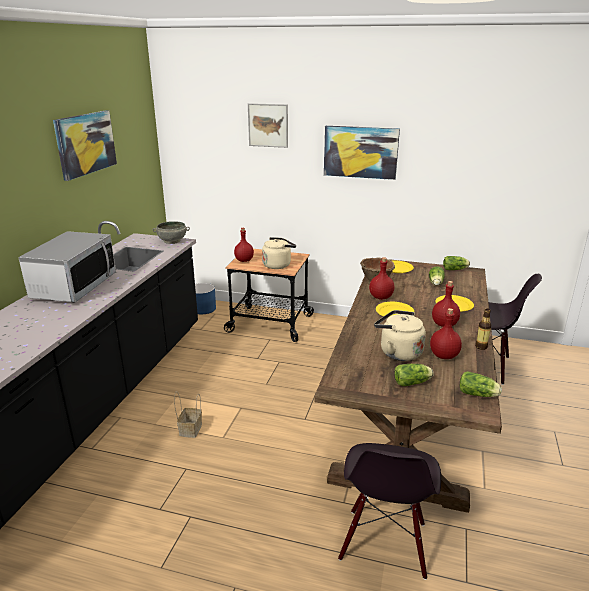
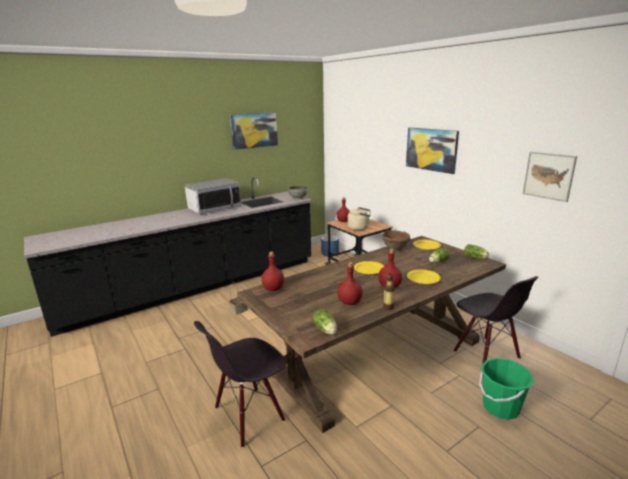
camera: 40 degrees right, 5 degrees down
(268, 125) = (377, 126): picture -> picture (548, 176)
(381, 297) = (378, 259): red bottle -> red bottle (273, 289)
(398, 352) = (324, 290): beige kettle -> none
(413, 382) = (299, 308): lettuce -> none
(547, 407) = (500, 407): none -> green bucket

